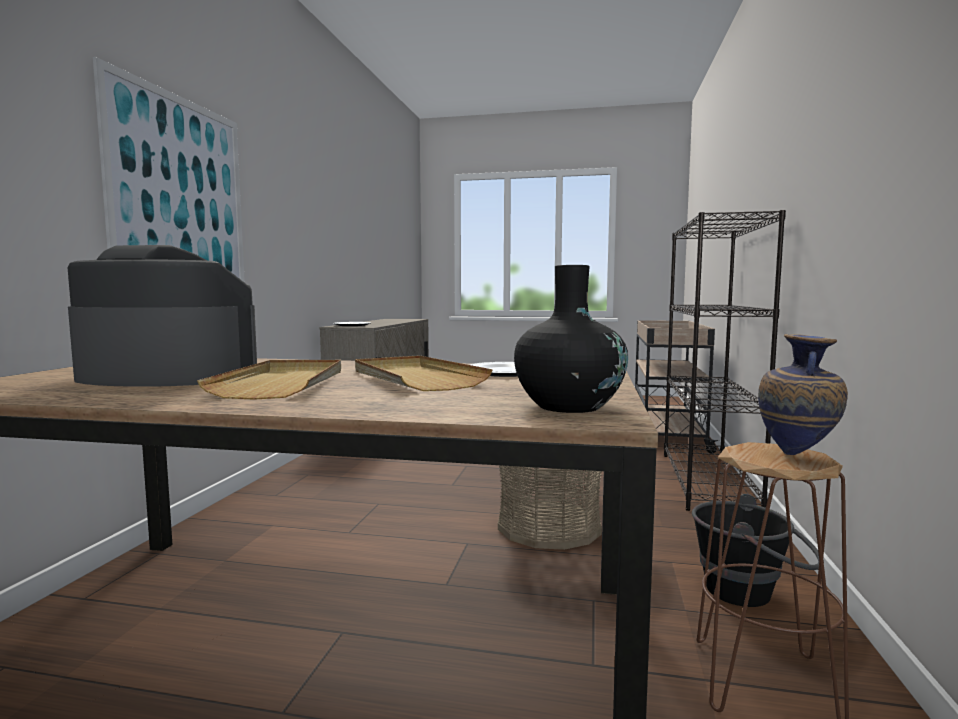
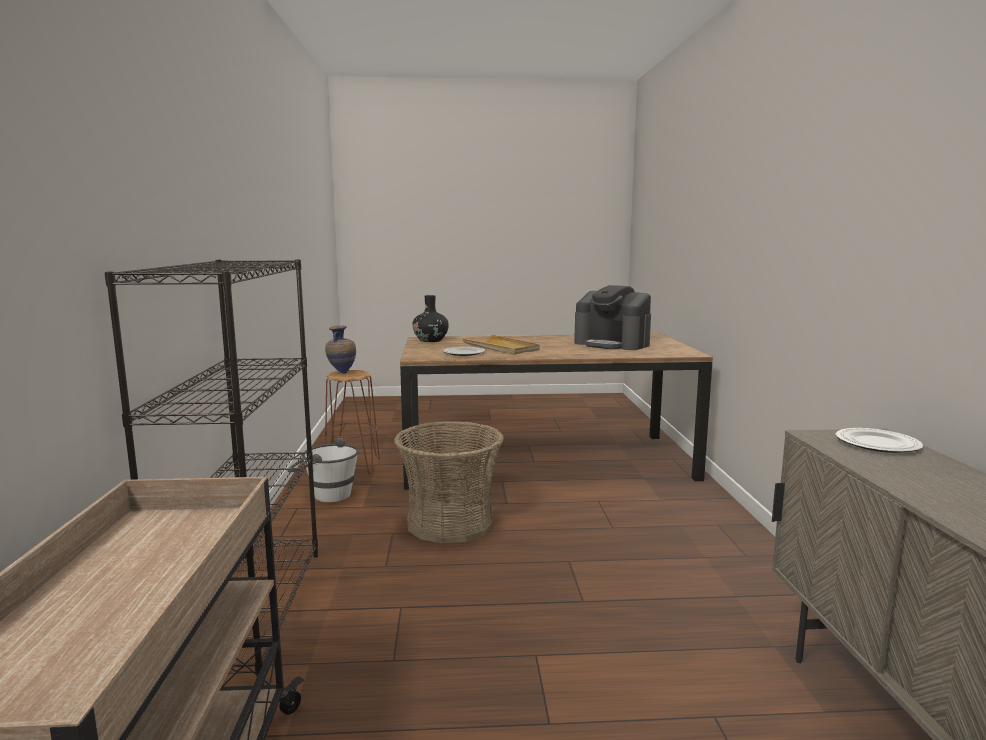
camera: 165 degrees right, 5 degrees up
(167, 375) = (612, 344): coffee machine -> coffee machine turned 45 degrees clockwise
(181, 193) = (760, 239): picture -> none
(284, 383) = (548, 343): beige tray -> none
(752, 593) = (325, 494): black bucket -> white bucket

